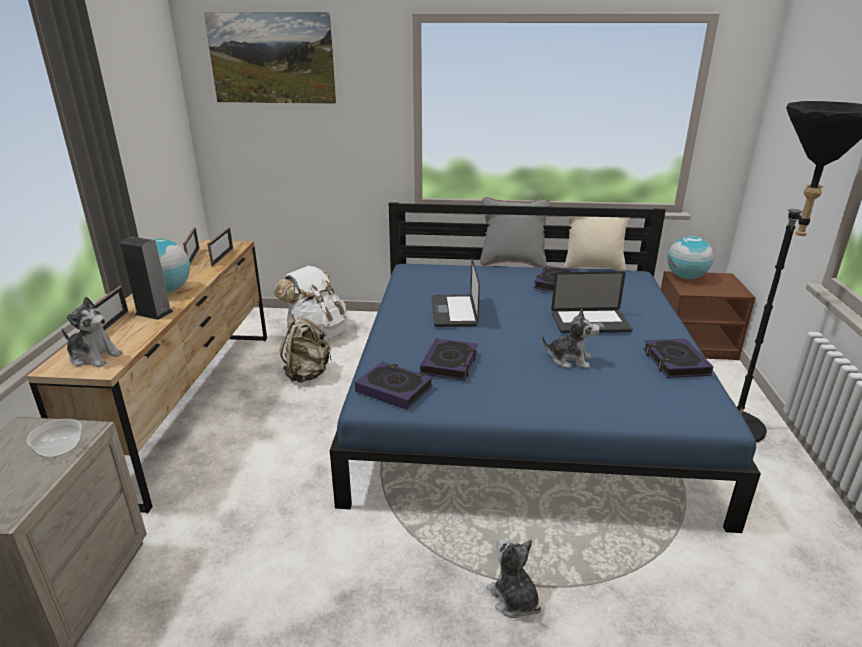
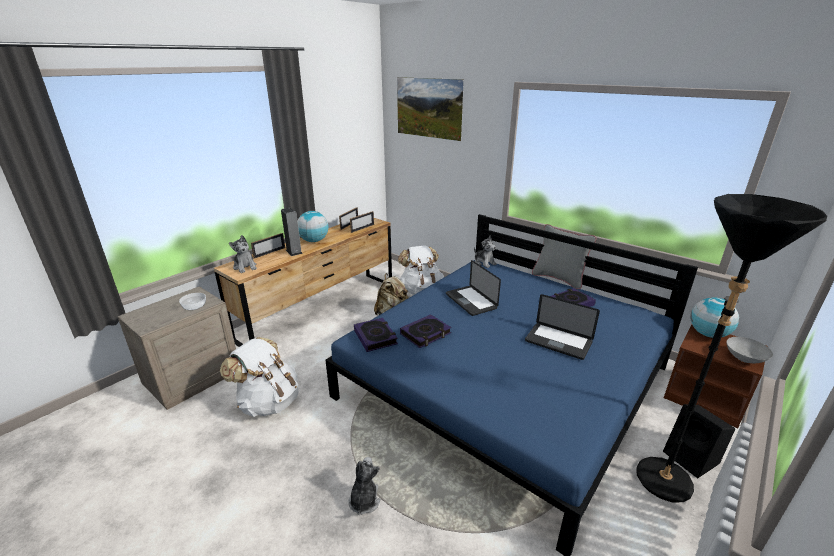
camera: 35 degrees right, 0 degrees up
(249, 559) = (268, 402): none -> white backpack
(453, 312) = (471, 301): laptop -> laptop turned 60 degrees counterclockwise
(569, 360) = (507, 362): plush toy -> plush toy (484, 262)
(593, 266) = (623, 300): beige pillow -> none
(675, 362) = (589, 397): book -> none
(731, 289) = (743, 359): none -> grey bowl
(735, 399) = (692, 458): none -> black speaker

